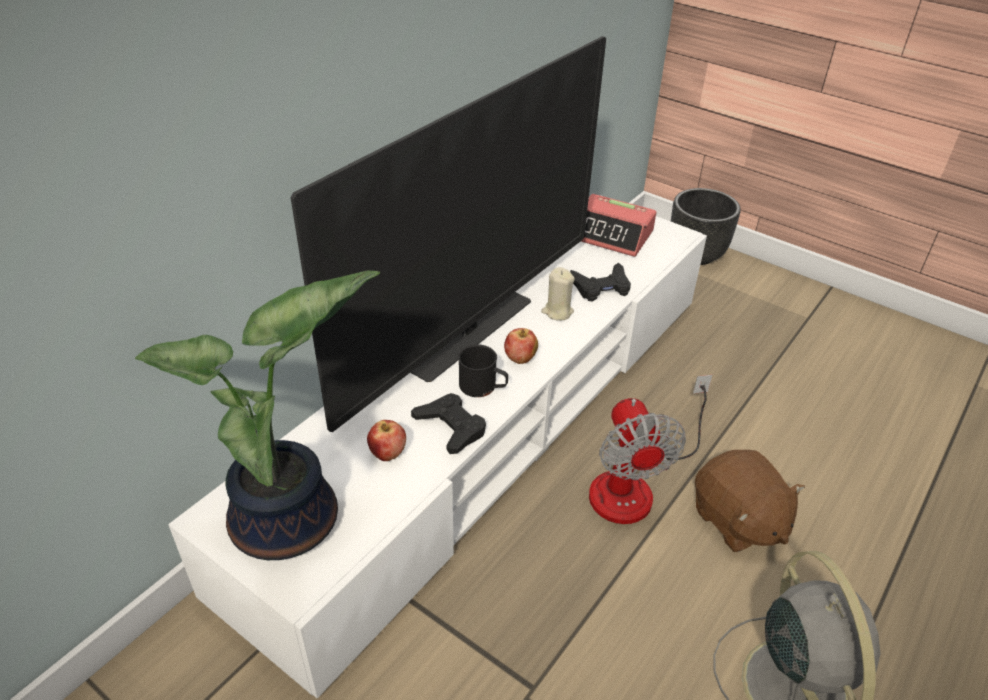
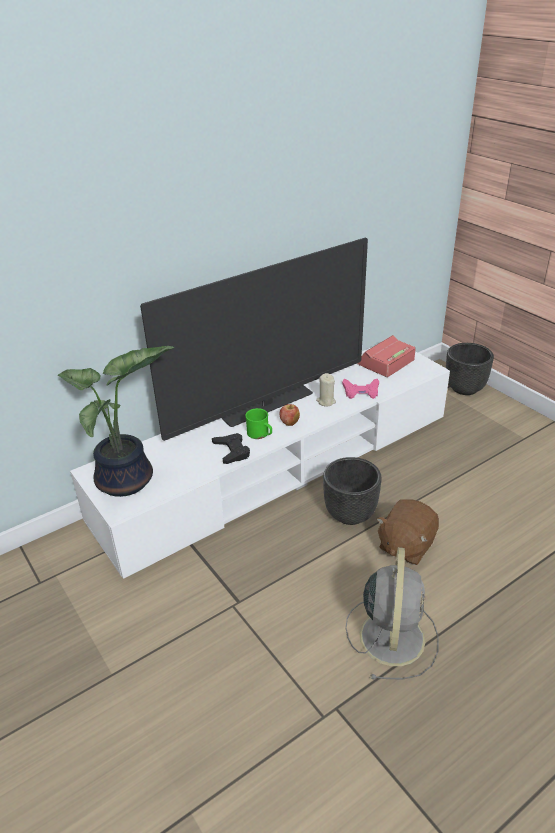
camera: 20 degrees right, 5 degrees down
(387, 454) = (191, 458): apple -> none
(483, 387) = (260, 434): black mug -> green mug
(601, 287) = (361, 391): black game controller -> pink game controller
(611, 235) = (385, 362): alarm clock -> alarm clock turned 90 degrees clockwise
(635, 484) = (351, 513): fan -> black planter
(737, 521) = (405, 545): brown plush toy -> brown plush toy turned 45 degrees clockwise

